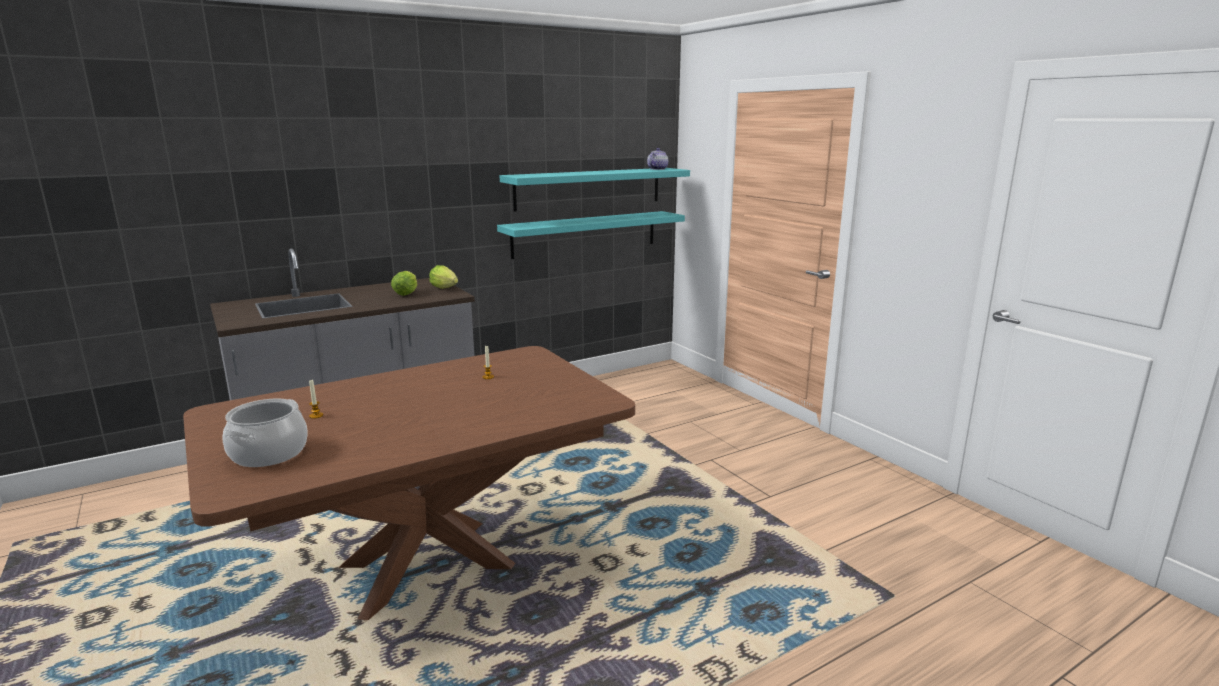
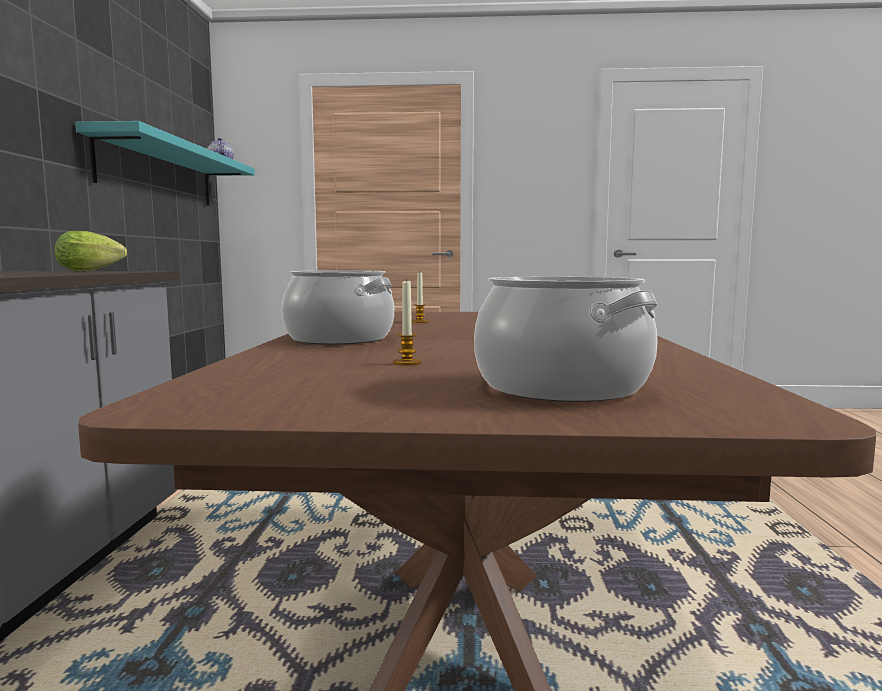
camera: 55 degrees left, 10 degrees down
(388, 383) = (340, 339): none -> cooking pot
(407, 293) = (45, 272): lettuce -> none
(585, 234) = (159, 233): turquoise shelf -> none

